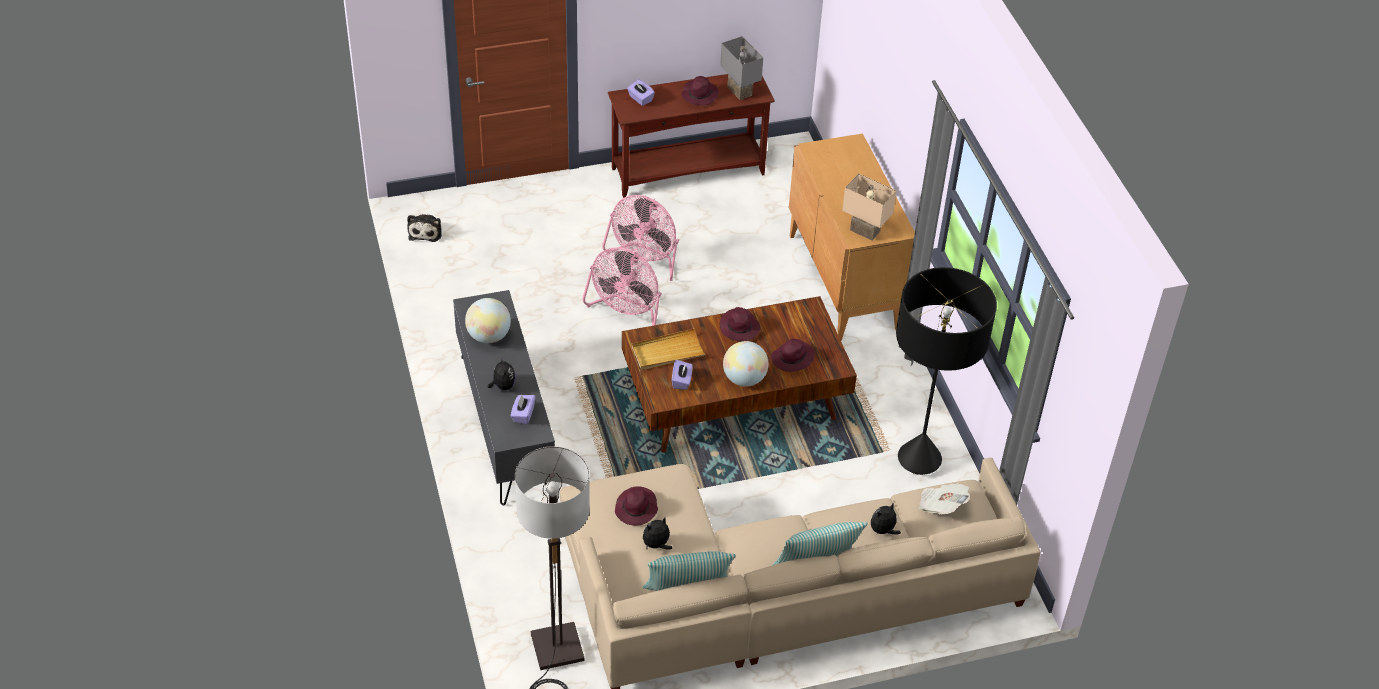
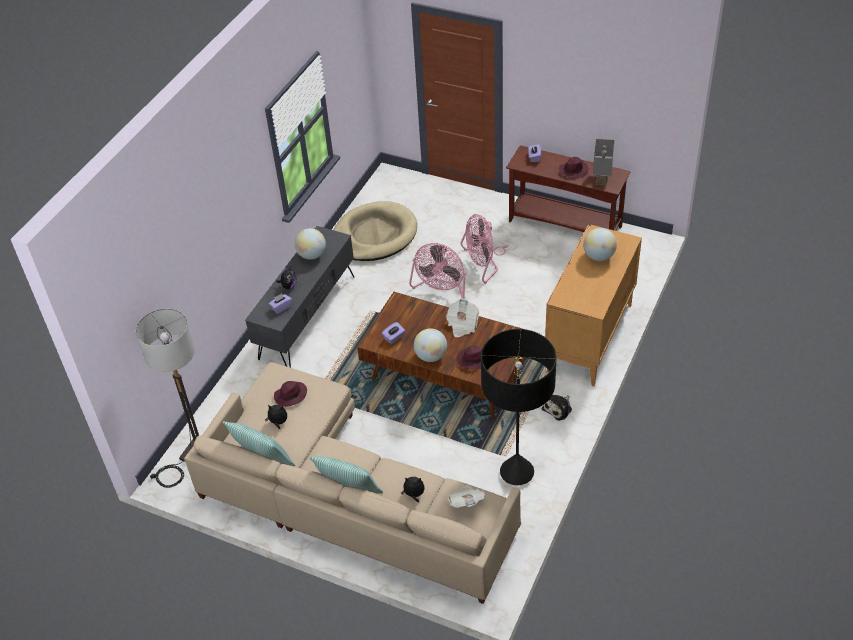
camera: 45 degrees right, 0 degrees up
(426, 231) = (379, 190): plush toy -> plush toy (558, 408)
(481, 288) = (374, 235): none -> beige dog bed
(626, 309) = (440, 287): pink fan -> pink fan turned 45 degrees counterclockwise
(668, 352) = (405, 317): beige tray -> none
(739, 328) = (462, 325): purple hat -> newspaper
(843, 173) = (599, 256): none -> globe
(863, 231) = (570, 298): beige table lamp -> none

